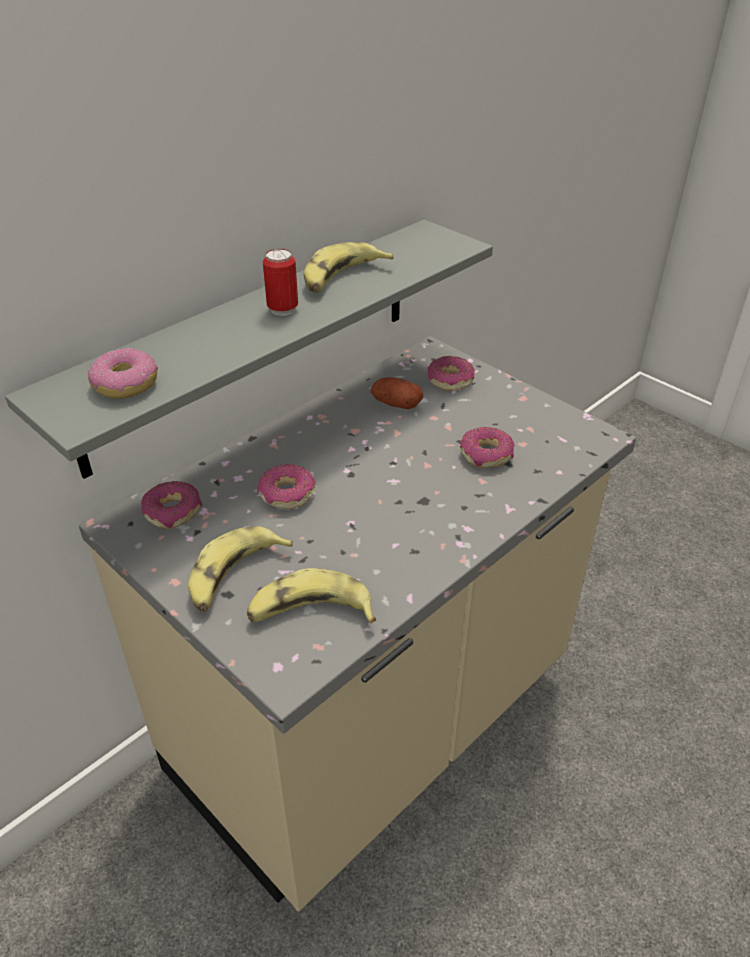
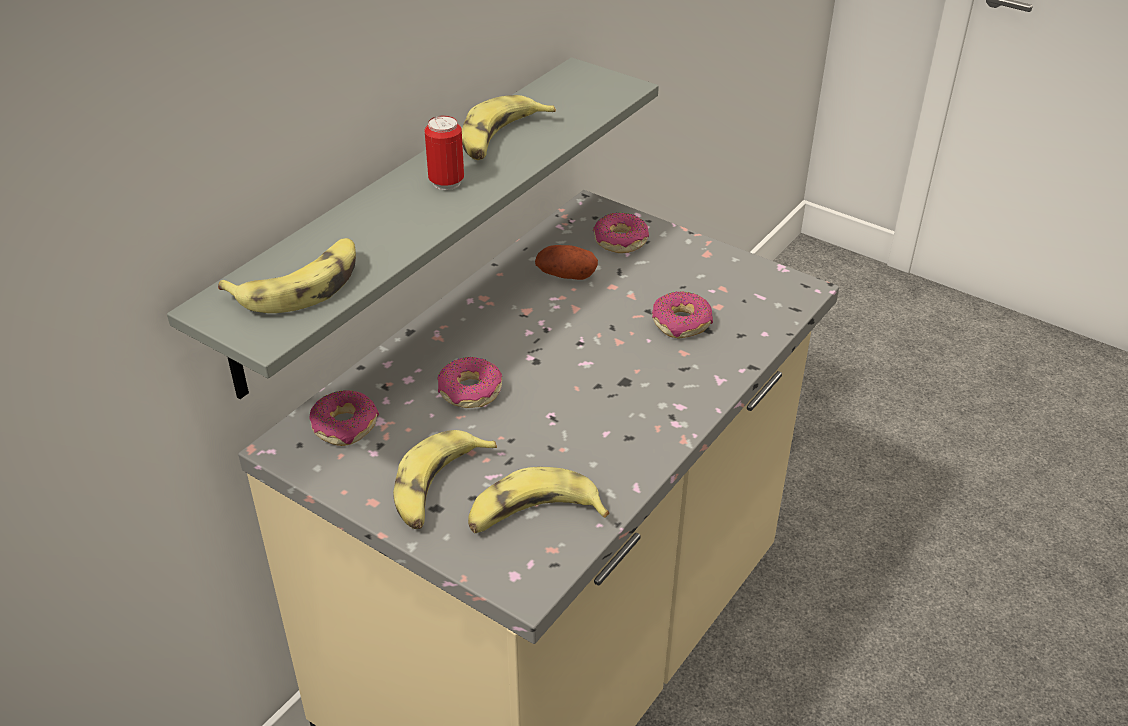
camera: 10 degrees left, 0 degrees up
(125, 384) = (301, 286): donut -> banana

